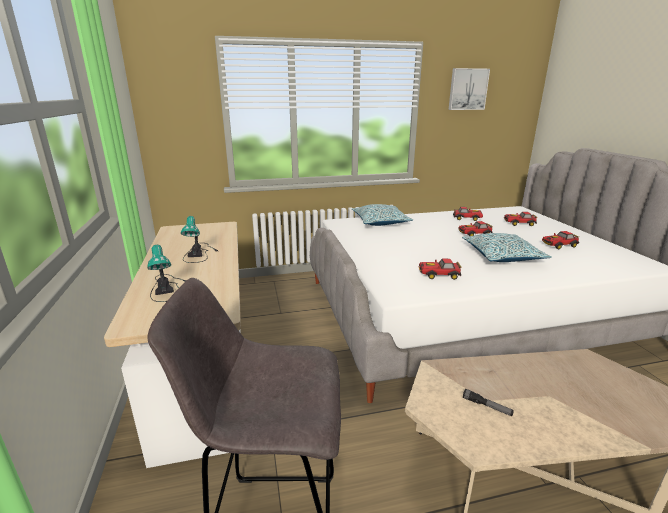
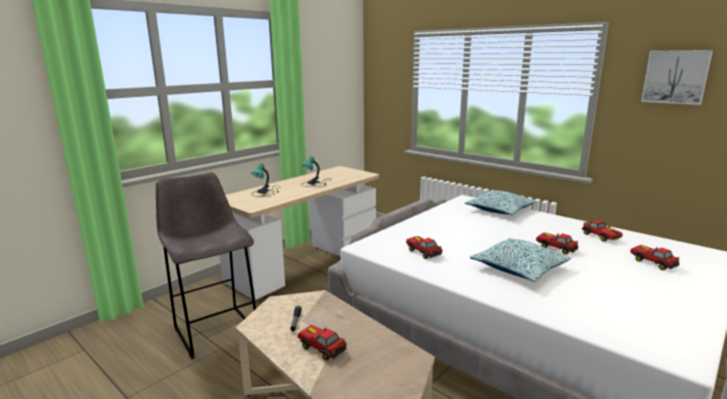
camera: 55 degrees right, 5 degrees down
(558, 245) = (621, 292): toy car -> toy car (321, 347)

